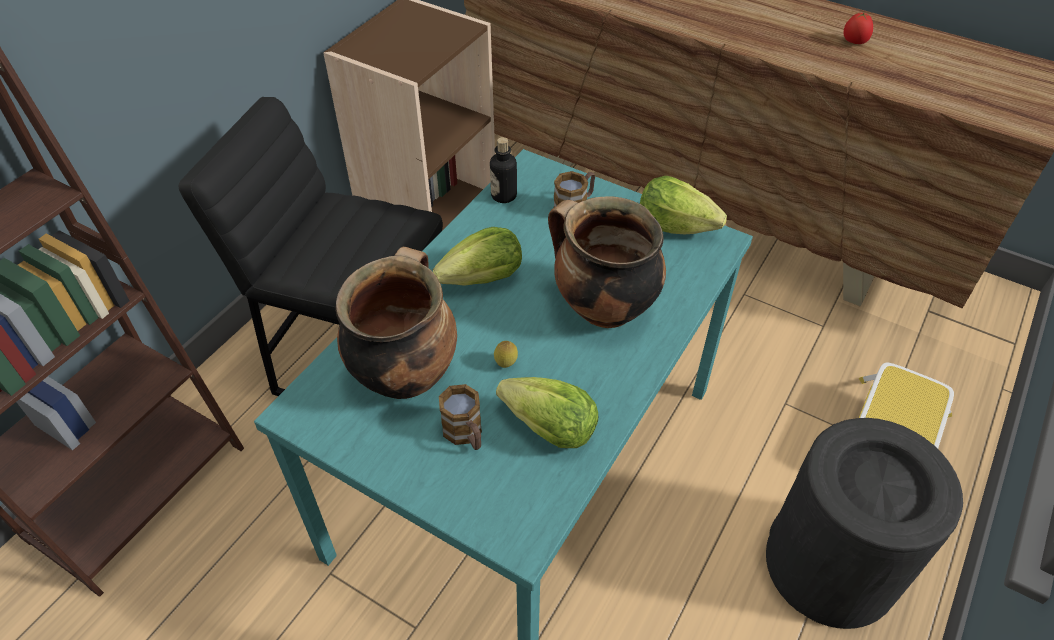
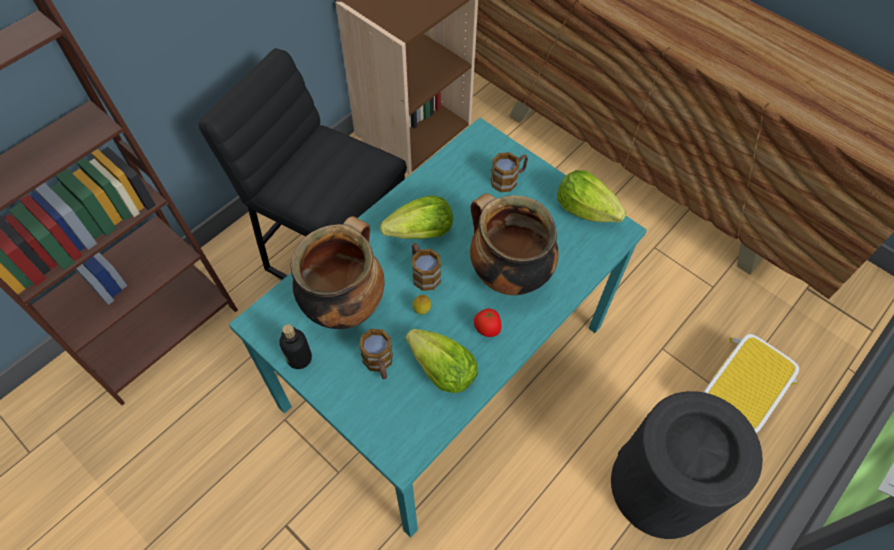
camera: 10 degrees right, 10 degrees up
(497, 322) = (423, 273): none -> mug
(504, 195) = (454, 159): bottle -> bottle (299, 358)
(854, 42) = (784, 62): tomato -> tomato (486, 330)

